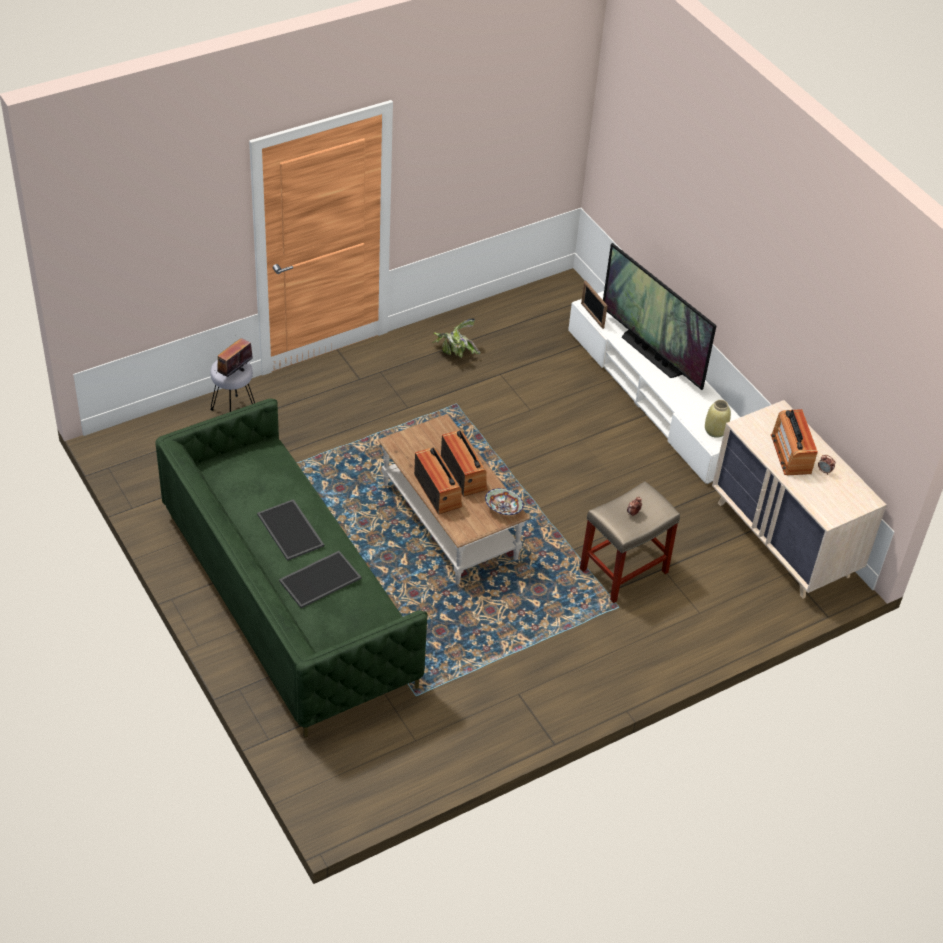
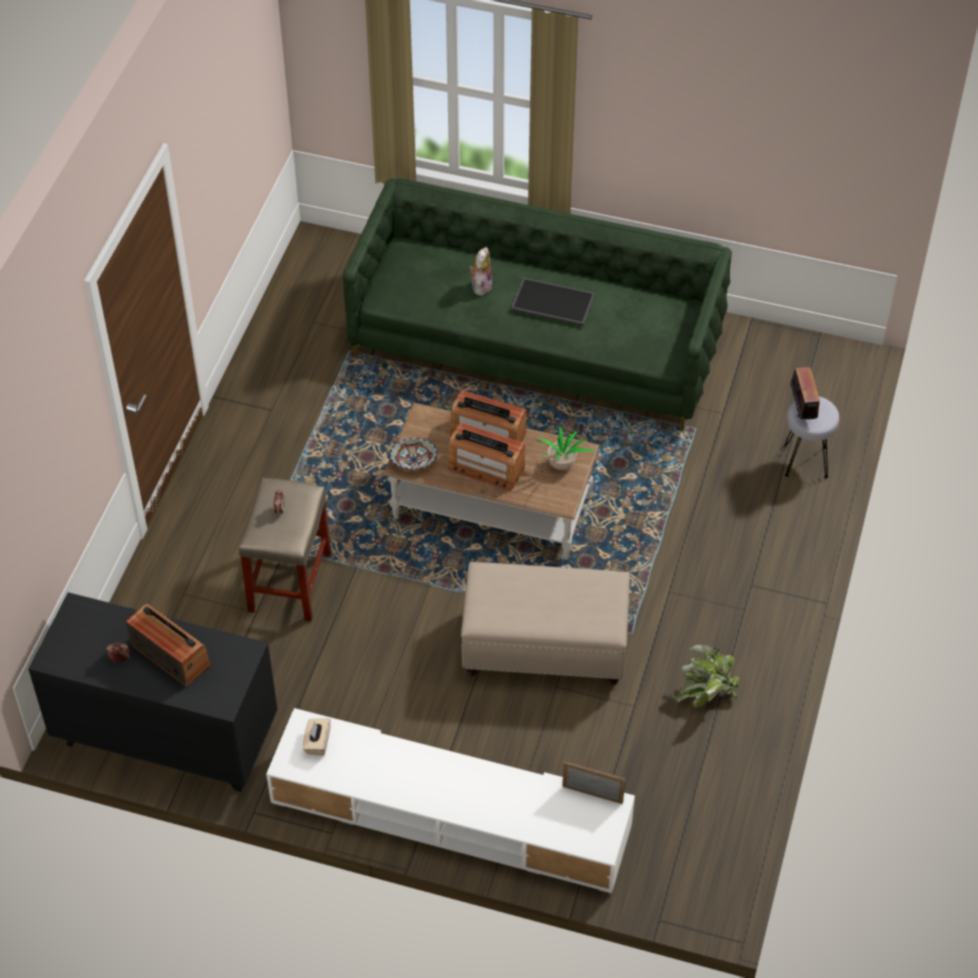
camera: 140 degrees right, 5 degrees up
(320, 578) = (480, 285): tray -> plush toy
(417, 442) = (561, 466): none -> potted plant
(513, 431) = (543, 647): none -> beige ottoman
(651, 354) = (477, 792): television -> none
(715, 430) = (317, 743): beige vase -> beige tissue box
(783, 540) = (165, 737): beige dresser -> black dresser

